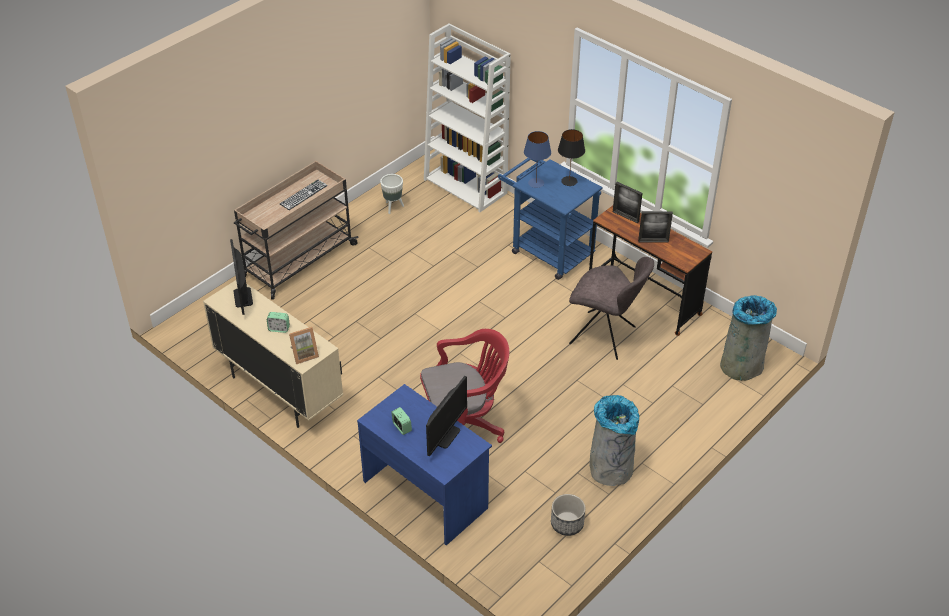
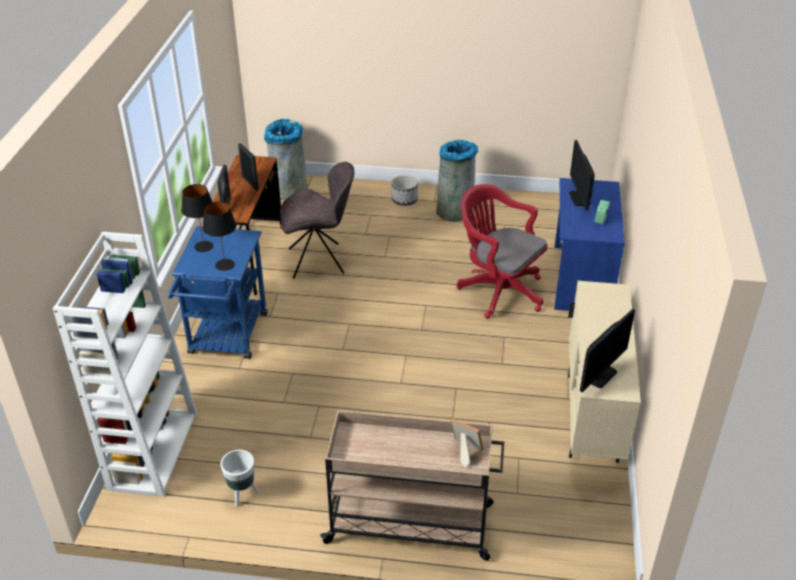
camera: 125 degrees left, 5 degrees down
(279, 329) = (604, 326): alarm clock -> none
(303, 194) = (387, 448): keyboard -> none
(304, 354) = (610, 294): picture frame -> picture frame (464, 451)
(445, 435) = (580, 198): monitor -> monitor turned 90 degrees counterclockwise
(535, 183) = (225, 265): blue table lamp -> black table lamp
(567, 523) = (523, 210): planter -> planter (404, 200)
(605, 336) = (319, 261): grey chair -> grey chair turned 90 degrees clockwise

